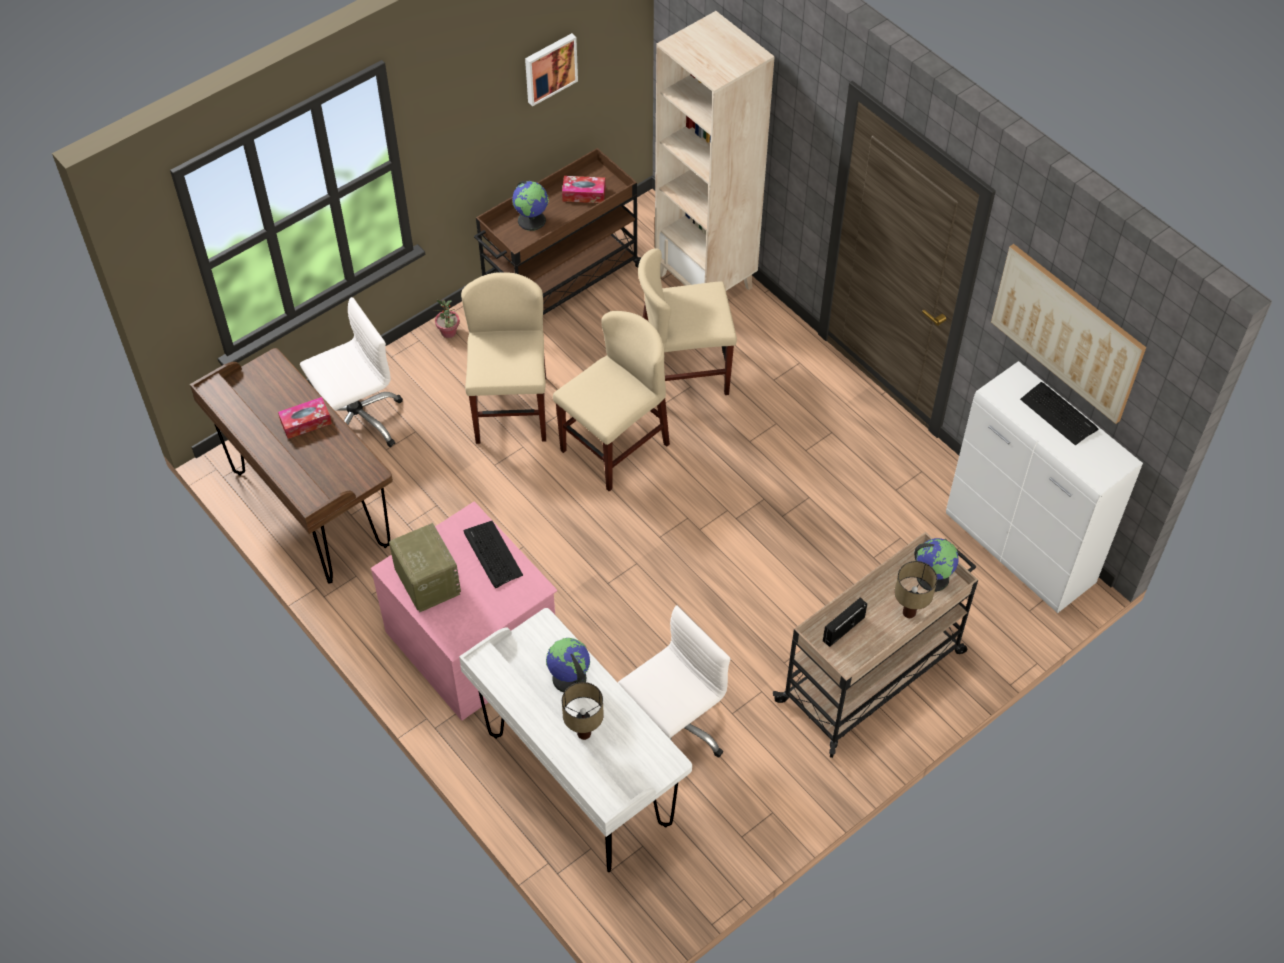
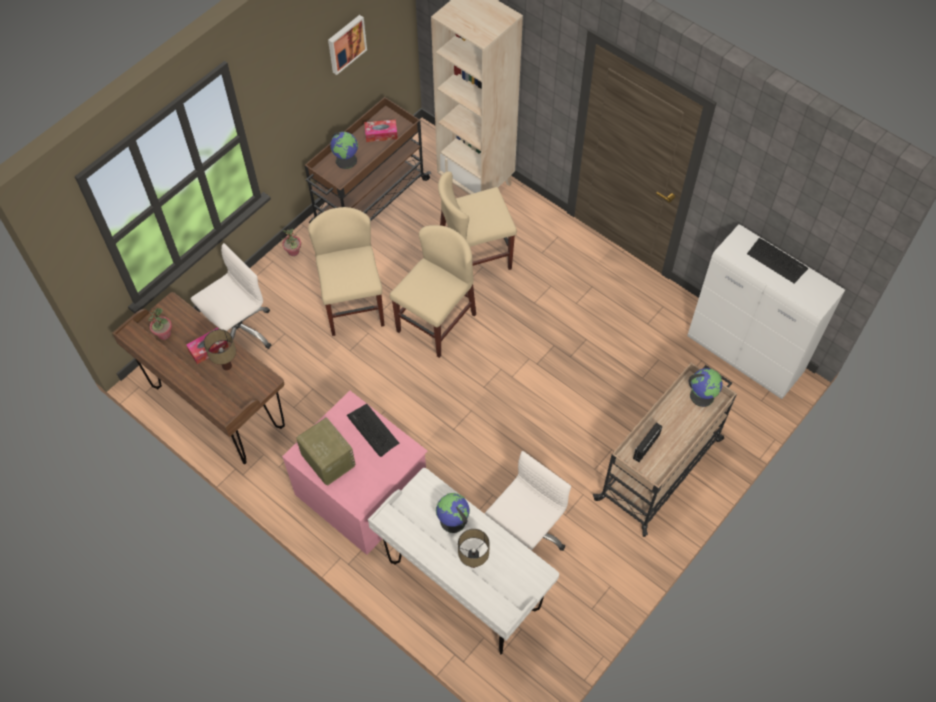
camera: 10 degrees left, 5 degrees up
(254, 397) = (164, 334): none -> potted plant
(909, 612) = (690, 425): table lamp -> table lamp (227, 365)
(1067, 332) = (779, 201): picture -> none

